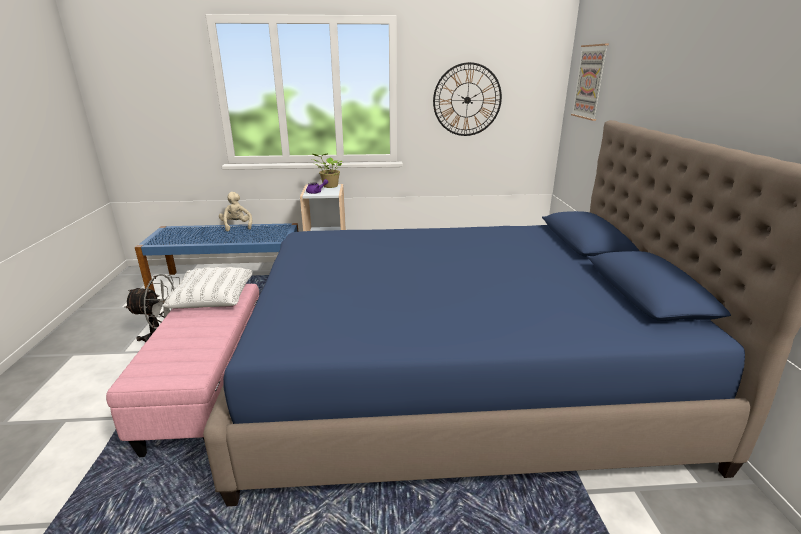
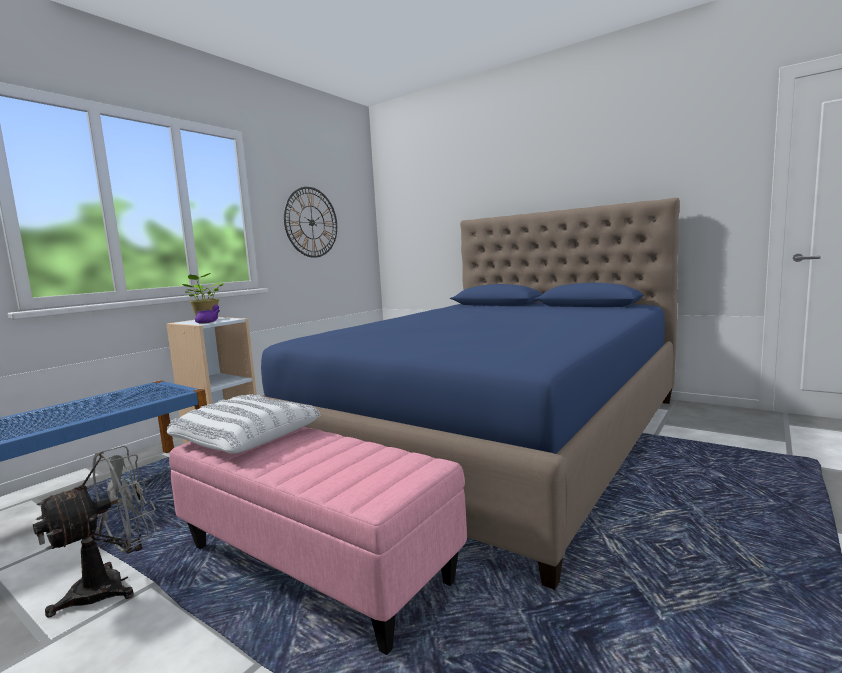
camera: 50 degrees left, 15 degrees down
(237, 226) = (67, 404): beige plush toy -> none
(590, 82) = (410, 204): picture -> none

